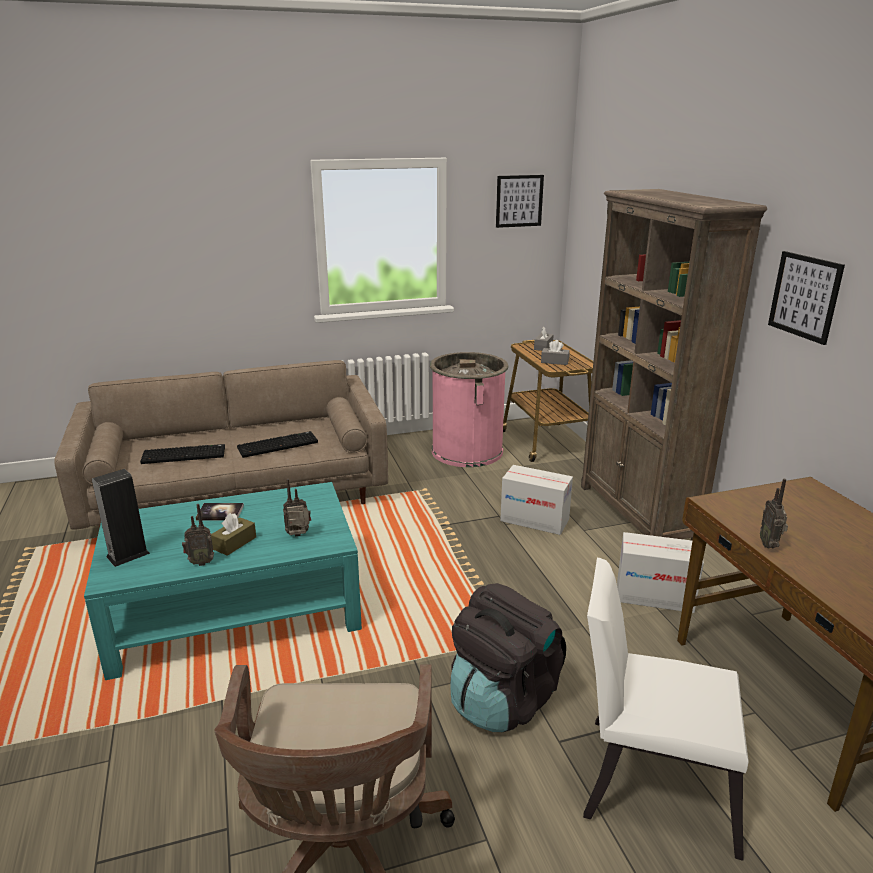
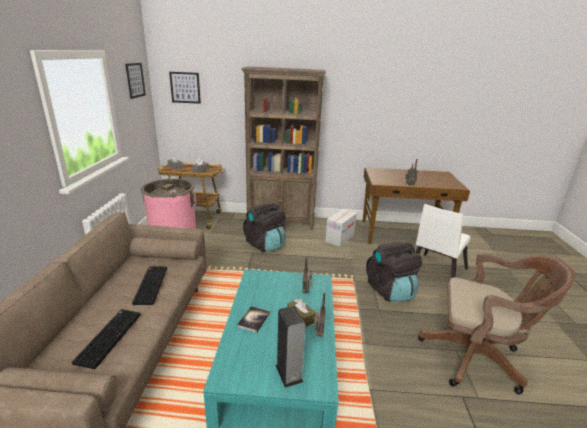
camera: 70 degrees left, 0 degrees up
(535, 520) = (265, 244): cardboard box -> black backpack
(805, 296) = (347, 103): picture -> picture (185, 87)

